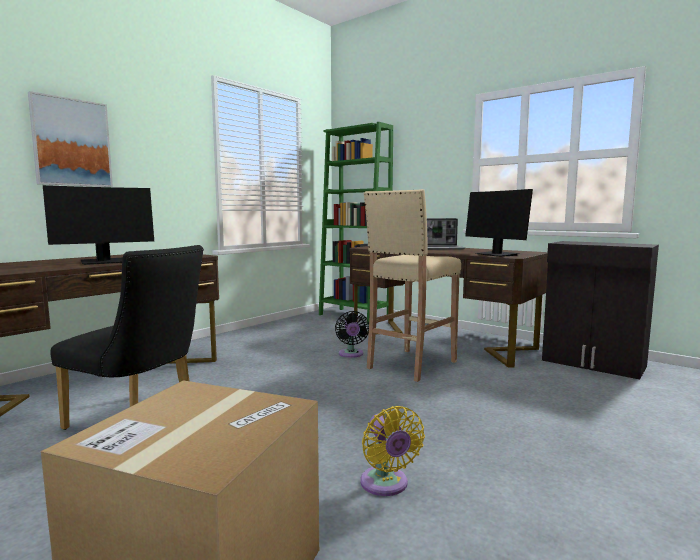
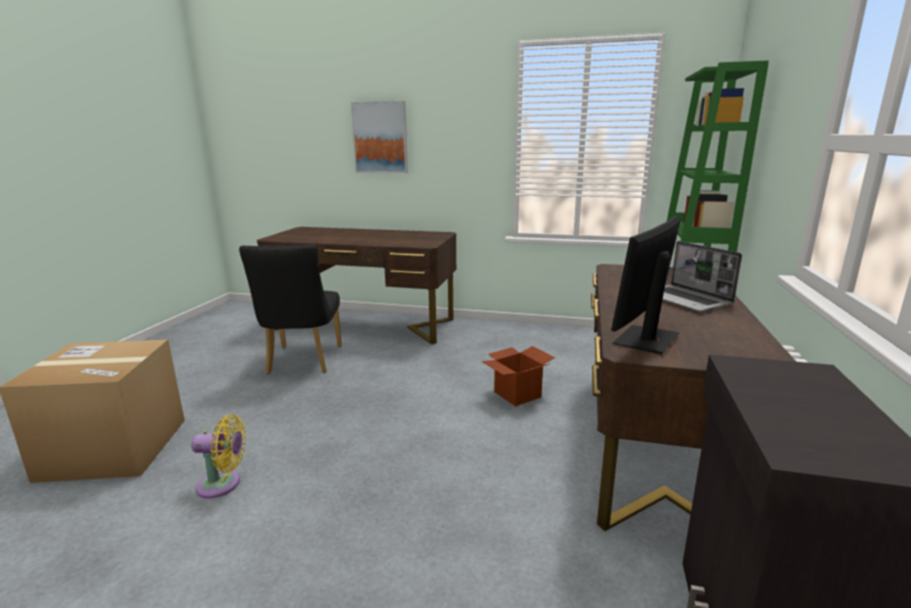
camera: 65 degrees right, 10 degrees up
(104, 262) = (354, 239): monitor -> none
(351, 354) = (517, 394): black fan -> cardboard box
(386, 485) = (223, 484): yellow fan -> yellow fan turned 135 degrees counterclockwise
(410, 365) = (519, 439): beige stool -> none

